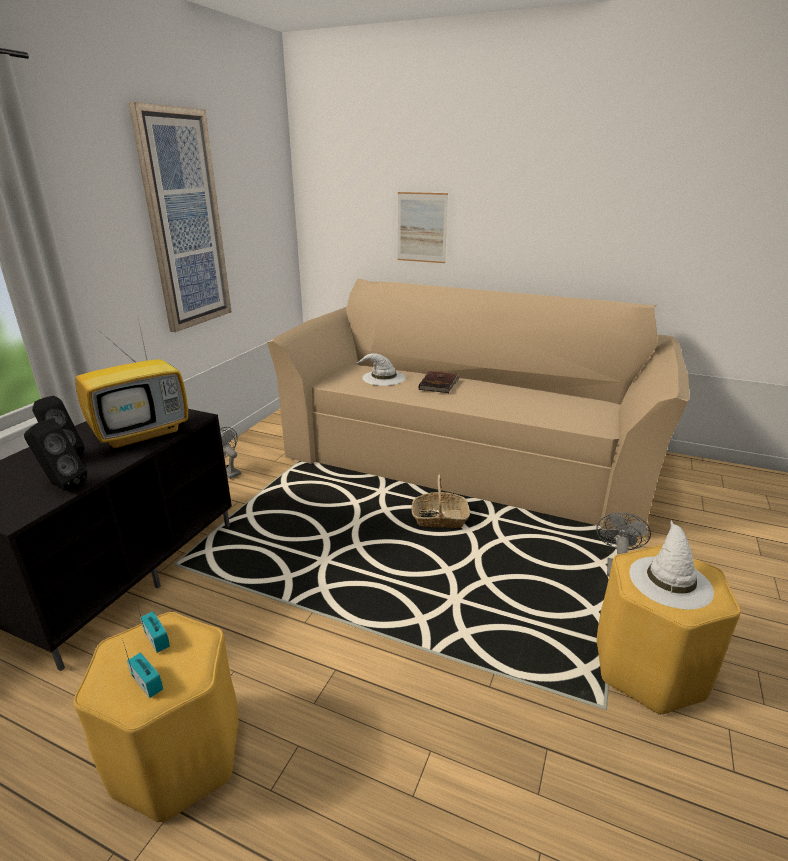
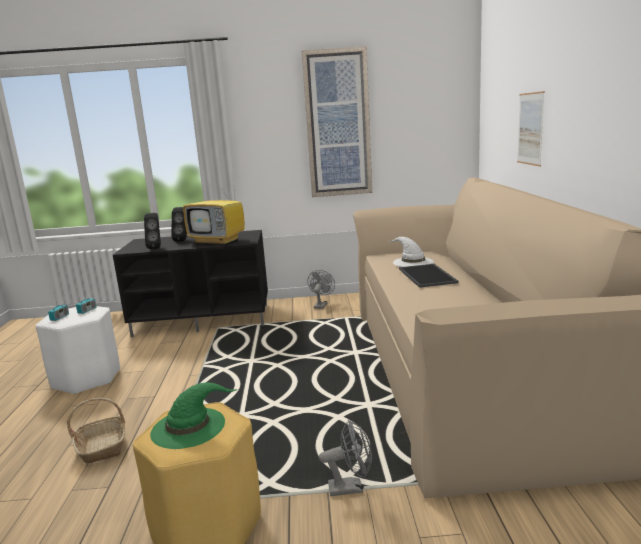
camera: 65 degrees right, 10 degrees down
(177, 756) = (87, 378): yellow stool -> white stool
(439, 384) = (428, 276): brown book -> tray
(439, 519) = (341, 384): basket -> basket (102, 446)
(669, 580) = (189, 427): white hat -> green hat

